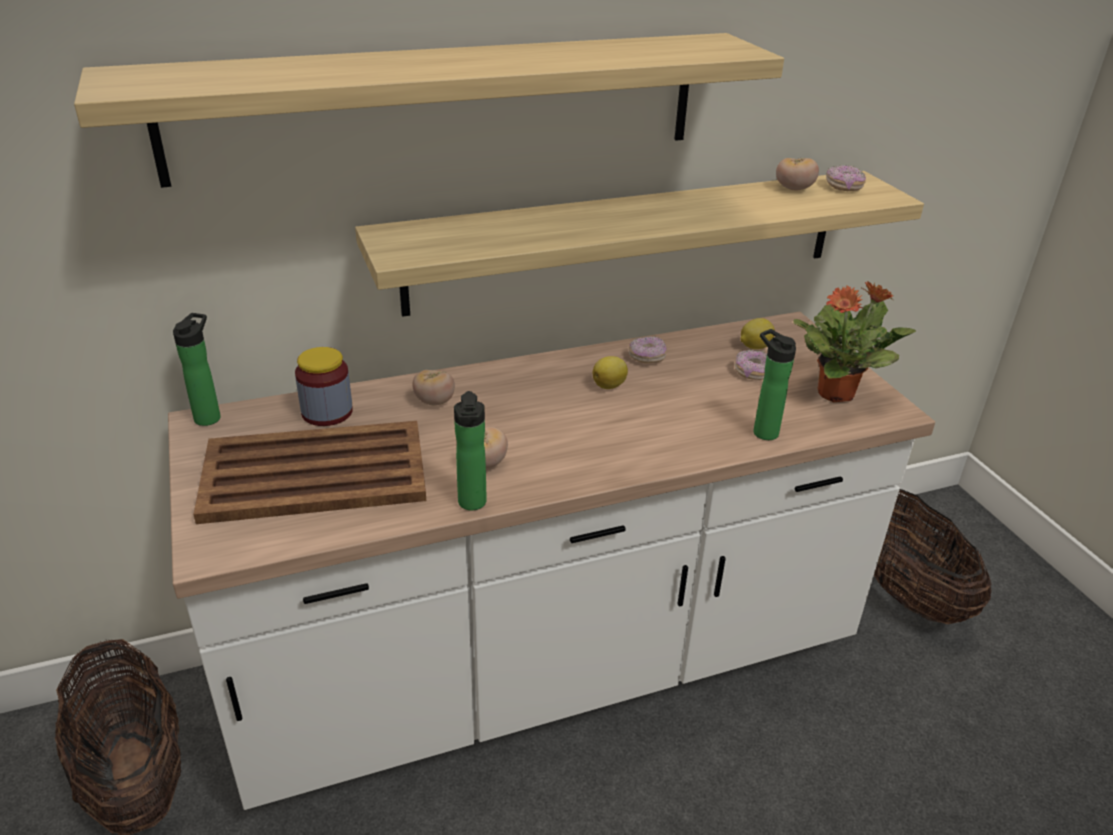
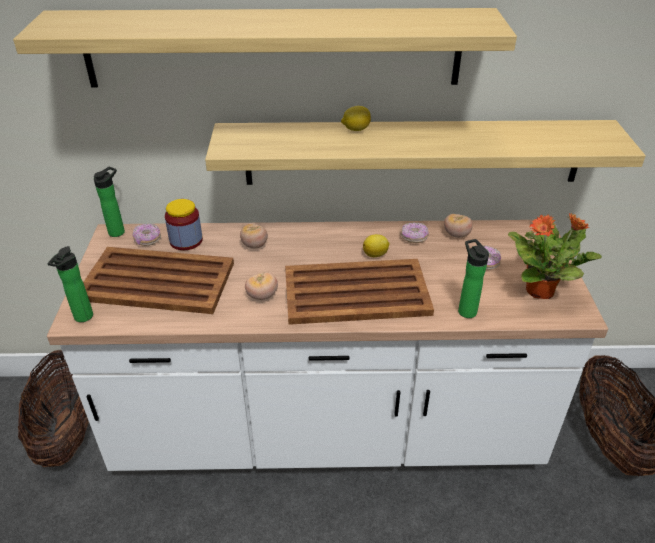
camera: 20 degrees right, 5 degrees up
(472, 505) = (239, 323): bottle -> bottle (82, 318)
(614, 436) = (357, 293): none -> brown tray
(754, 347) = (498, 242): lemon -> lemon (355, 129)
(794, 189) = (544, 130): tomato -> tomato (456, 235)
(843, 187) = (586, 133): donut -> donut (147, 240)

